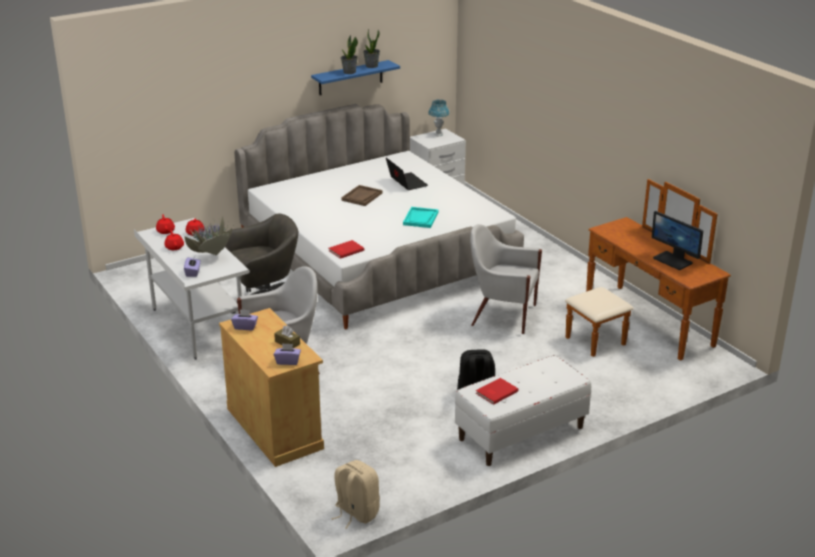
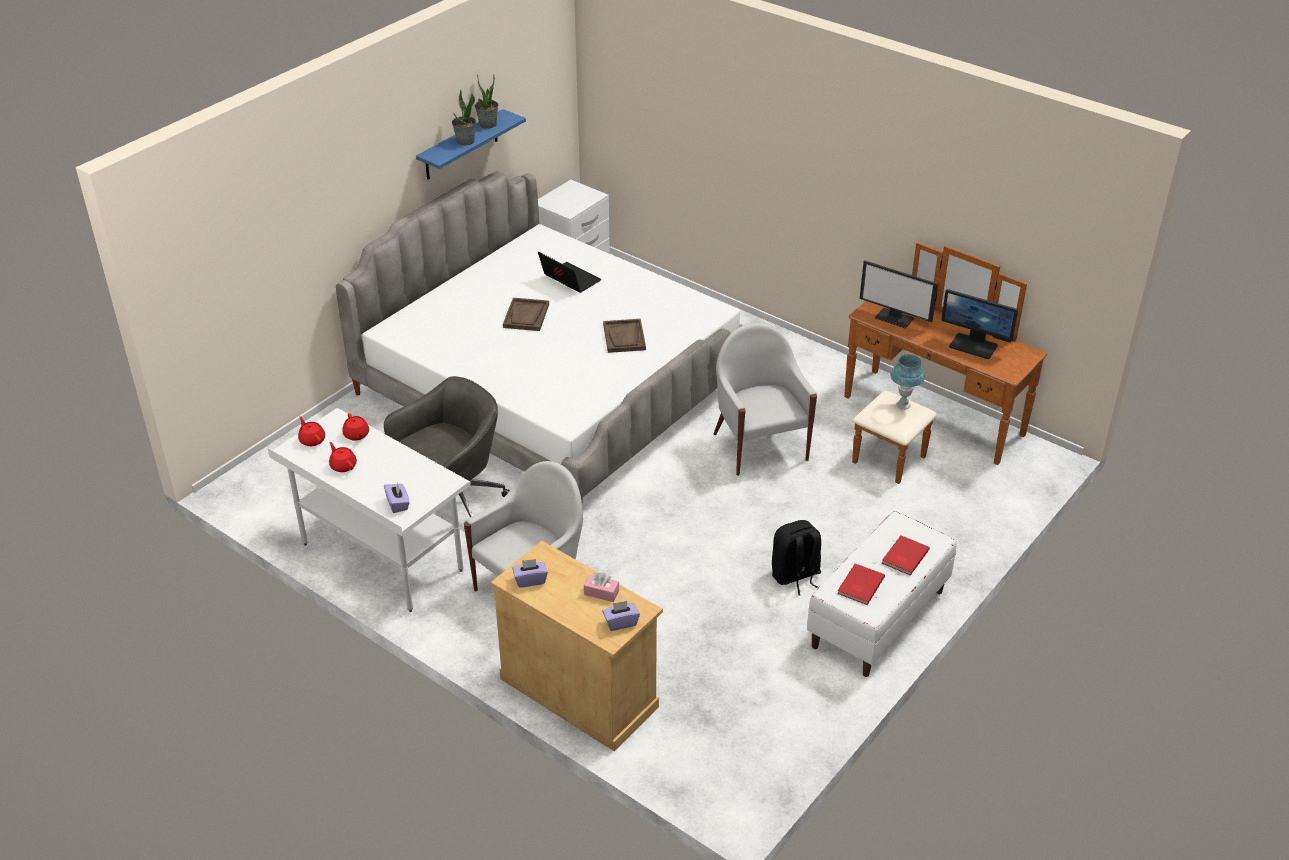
camera: 20 degrees left, 10 degrees up
(211, 257) = (406, 472): potted plant -> none
(287, 343) = (601, 593): brown tissue box -> pink tissue box
(345, 250) = (559, 411): red book -> red book (903, 556)
(356, 513) = (752, 791): beige backpack -> none
(421, 218) = (624, 337): turquoise tray -> brown tray
(438, 135) = (568, 192): blue table lamp -> blue table lamp (903, 405)
(502, 315) = (760, 445): white armchair -> white armchair turned 75 degrees clockwise
(623, 235) = (895, 318): none -> monitor

